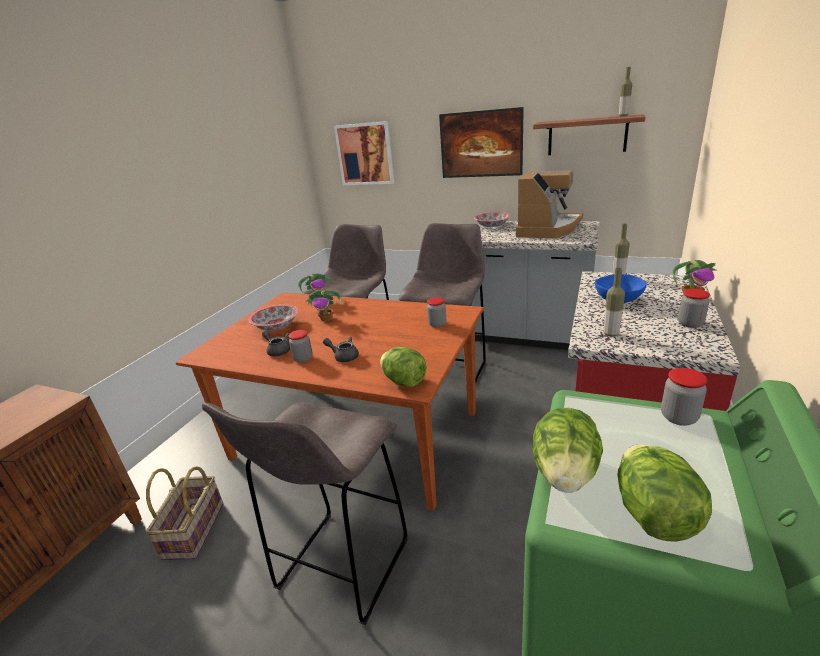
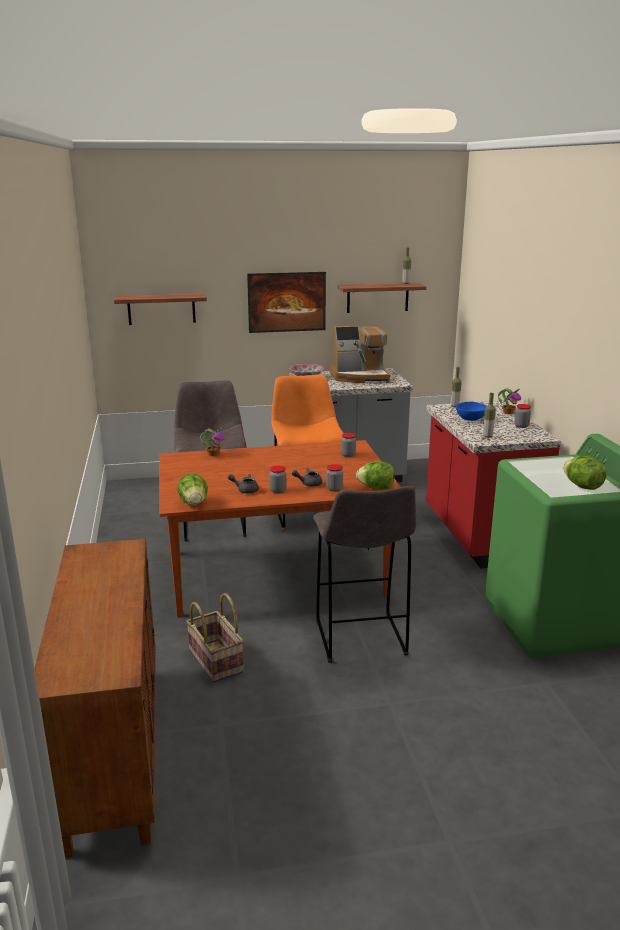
camera: 35 degrees left, 5 degrees down
(276, 326) = (210, 476): bowl -> none
(327, 319) = (248, 465): potted plant -> none
(365, 154) = (161, 309): picture -> shelf
(450, 371) = (307, 515): grey stool -> orange stool
(547, 229) = (359, 377): coffee machine -> coffee machine turned 90 degrees clockwise
(565, 473) = (540, 484): lettuce -> lettuce (194, 503)
(679, 417) = (561, 459): jar -> jar (334, 489)

